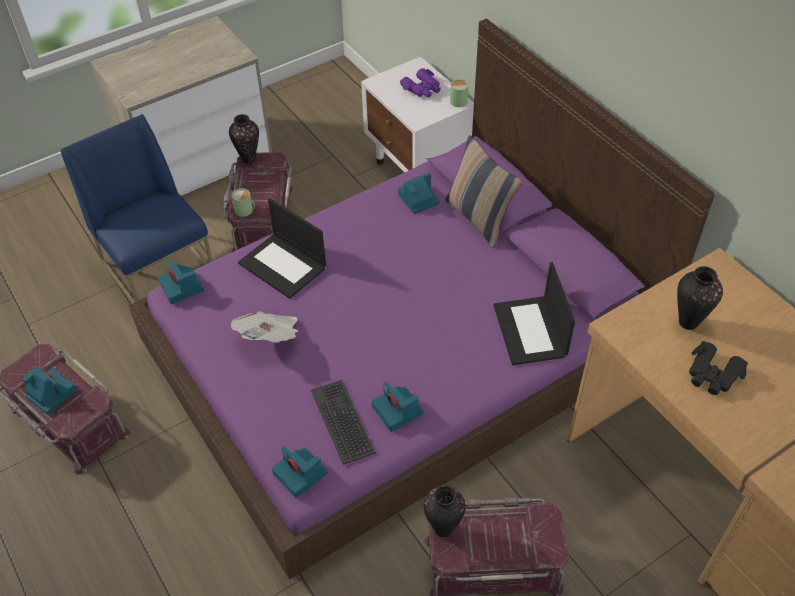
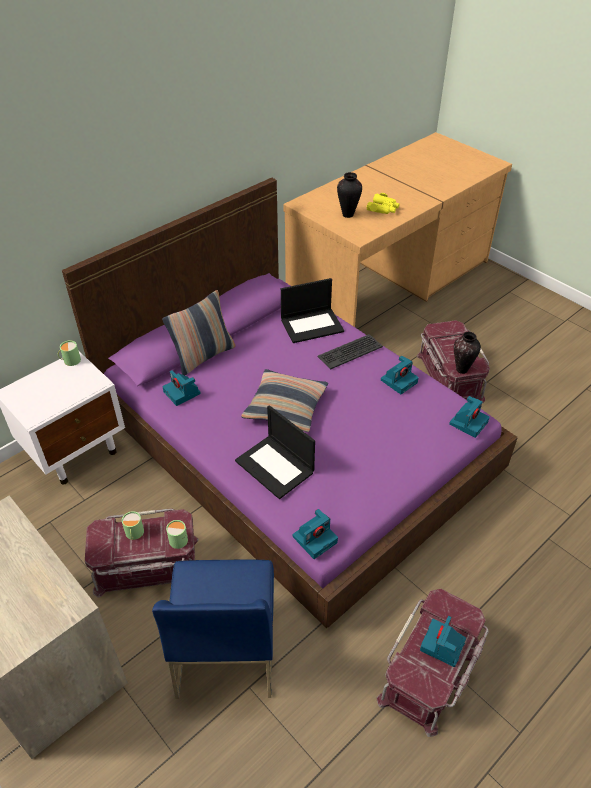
camera: 100 degrees left, 5 degrees down
(160, 270) = (225, 647): blue chair -> blue chair turned 45 degrees counterclockwise
(249, 159) = (96, 554): vase -> none
(264, 182) = (134, 533): none -> green mug
(270, 337) = (356, 461): newspaper -> none
(284, 265) = (275, 467): laptop -> laptop turned 105 degrees clockwise
(343, 421) = (418, 407): keyboard -> keyboard (350, 351)
(374, 285) = (285, 407): none -> pillow
(422, 88) = (49, 385): purple binoculars -> none
(712, 375) = (383, 208): black binoculars -> yellow binoculars

